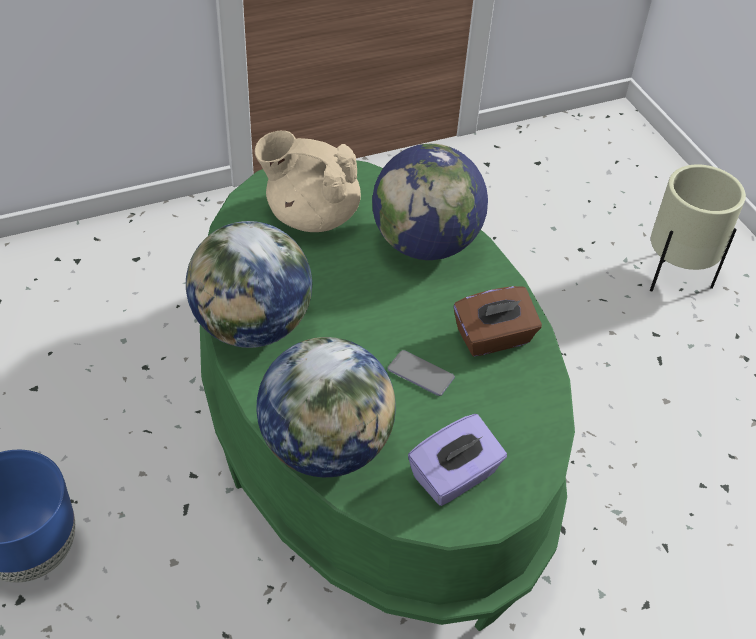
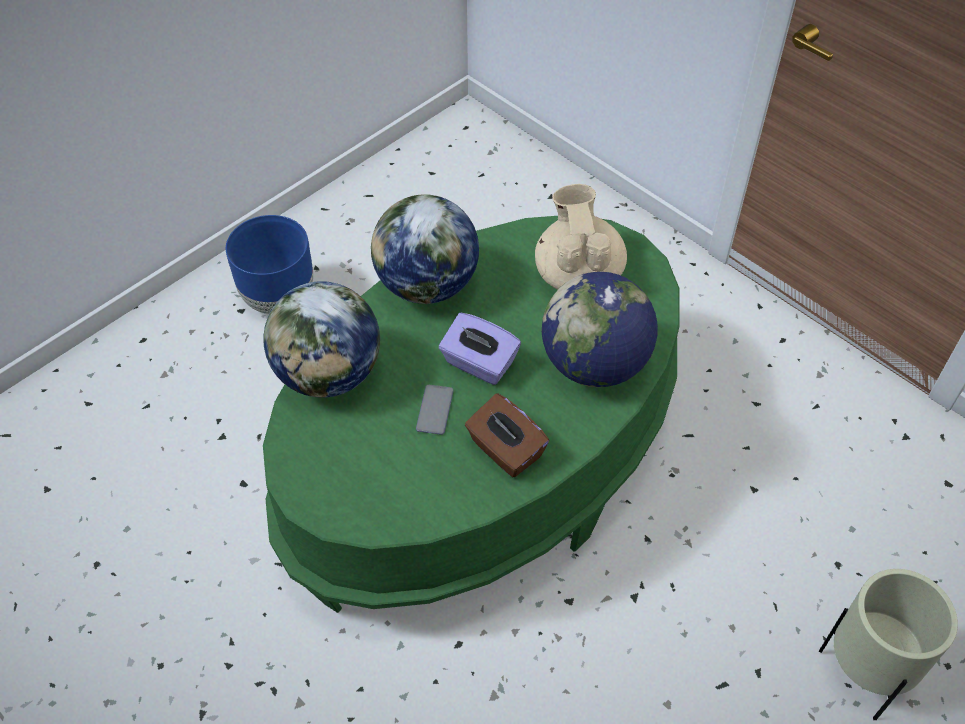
camera: 70 degrees right, 5 degrees up
(454, 477) = (336, 467): purple tissue box -> purple tissue box (479, 364)

